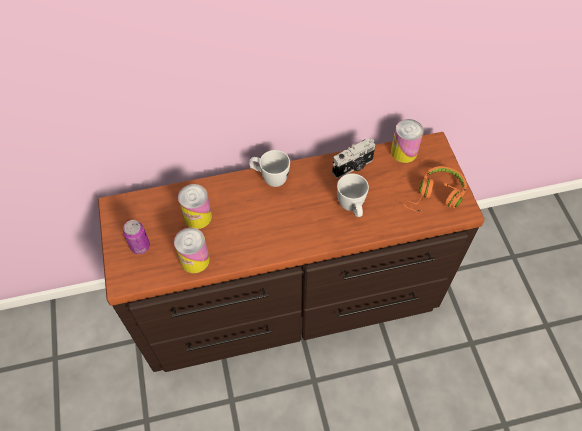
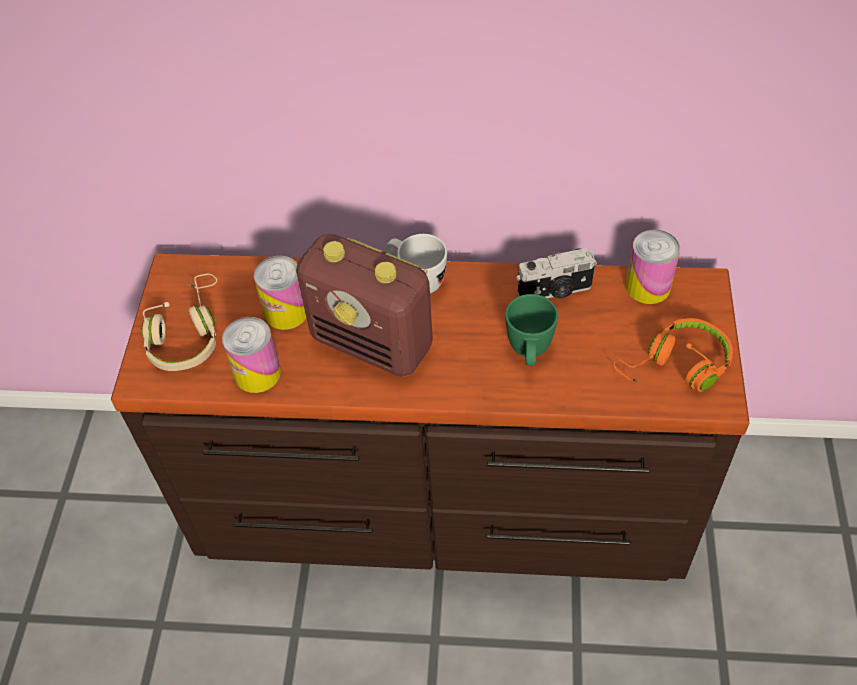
camera: 20 degrees right, 5 degrees down
(140, 246) = (186, 335): can -> beige headphones
(258, 224) = (373, 343): none -> radio
(352, 208) = (529, 354): white mug -> green mug

